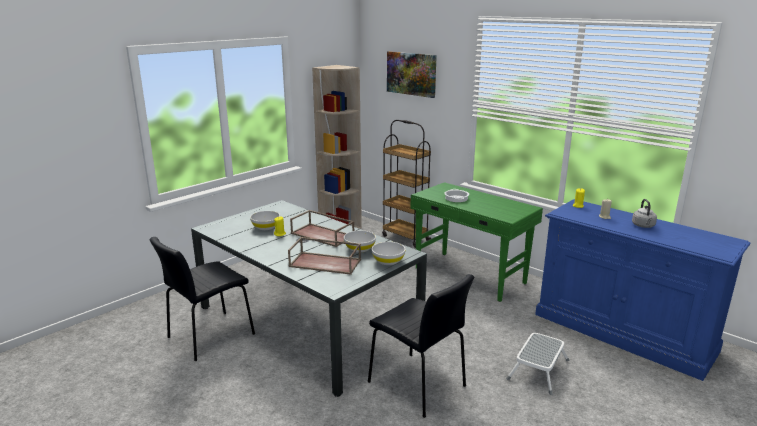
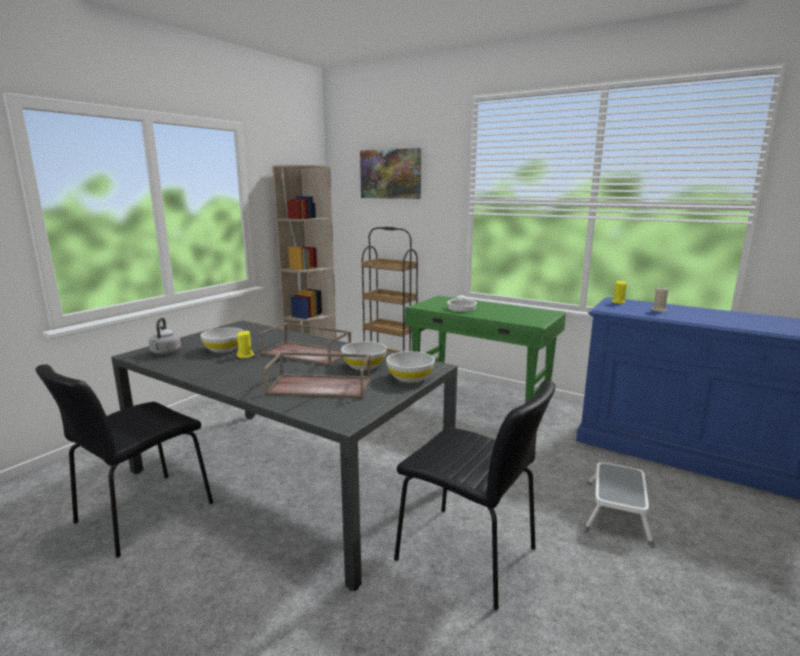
camera: 10 degrees left, 5 degrees down
(643, 226) = (712, 316): grey kettle -> grey kettle (165, 353)

